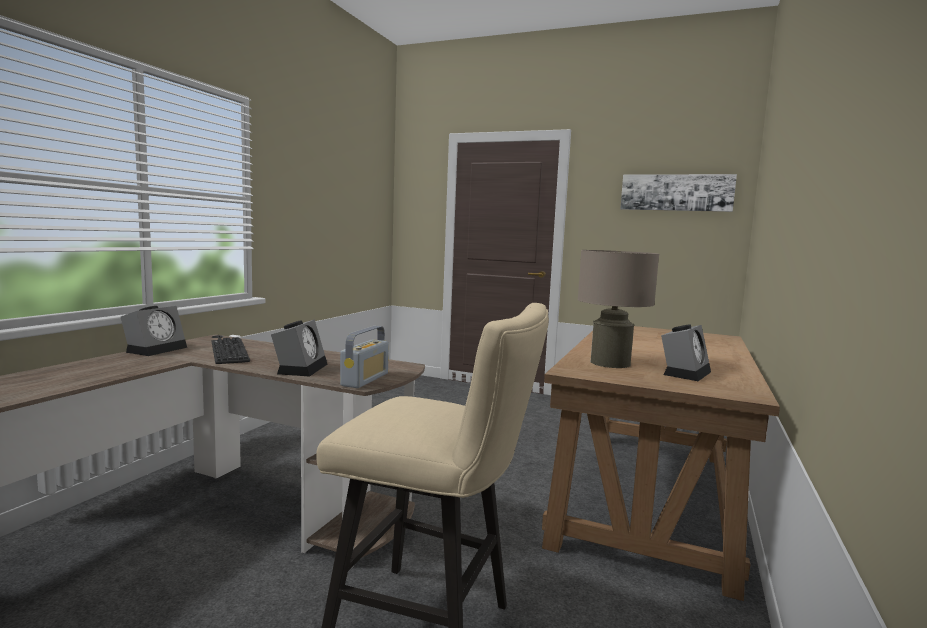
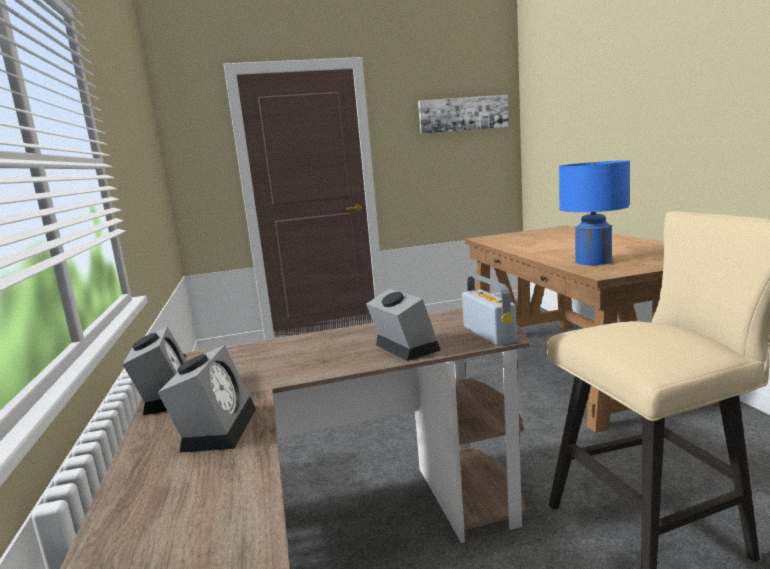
camera: 35 degrees left, 5 degrees up
(229, 351) = (266, 363): keyboard -> none
(610, 363) = (593, 261): beige table lamp -> blue table lamp
(684, 372) = (644, 254): alarm clock -> alarm clock (216, 428)

